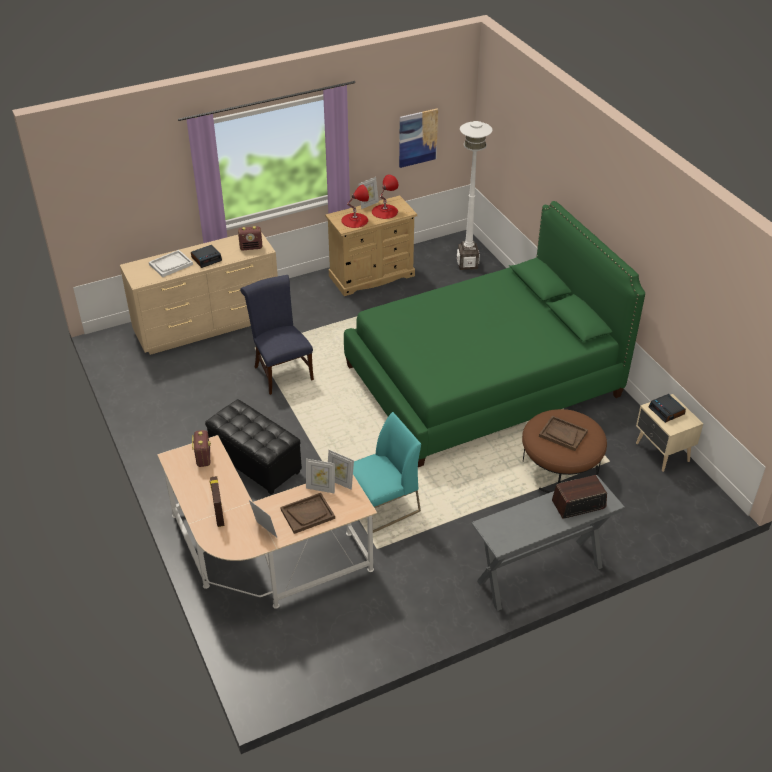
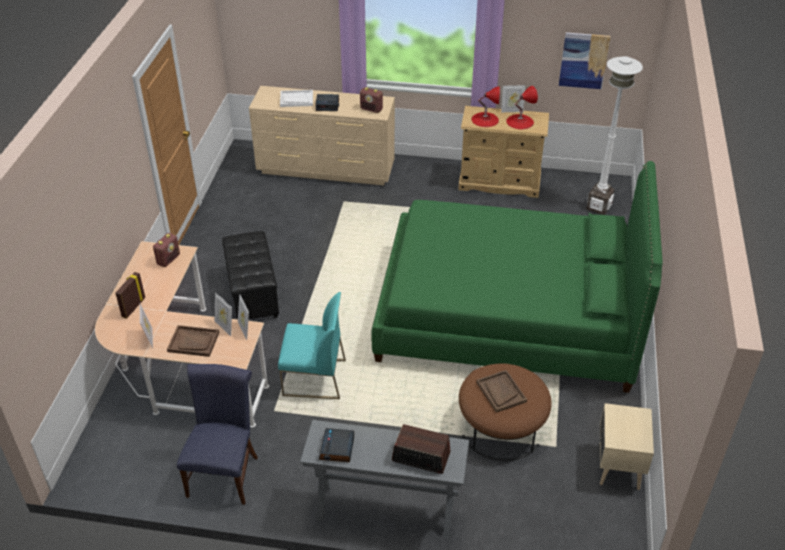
camera: 35 degrees right, 0 degrees up
(281, 371) = (345, 230): blue chair -> blue chair (224, 472)
(667, 411) = (626, 422): alarm clock -> alarm clock (337, 449)

